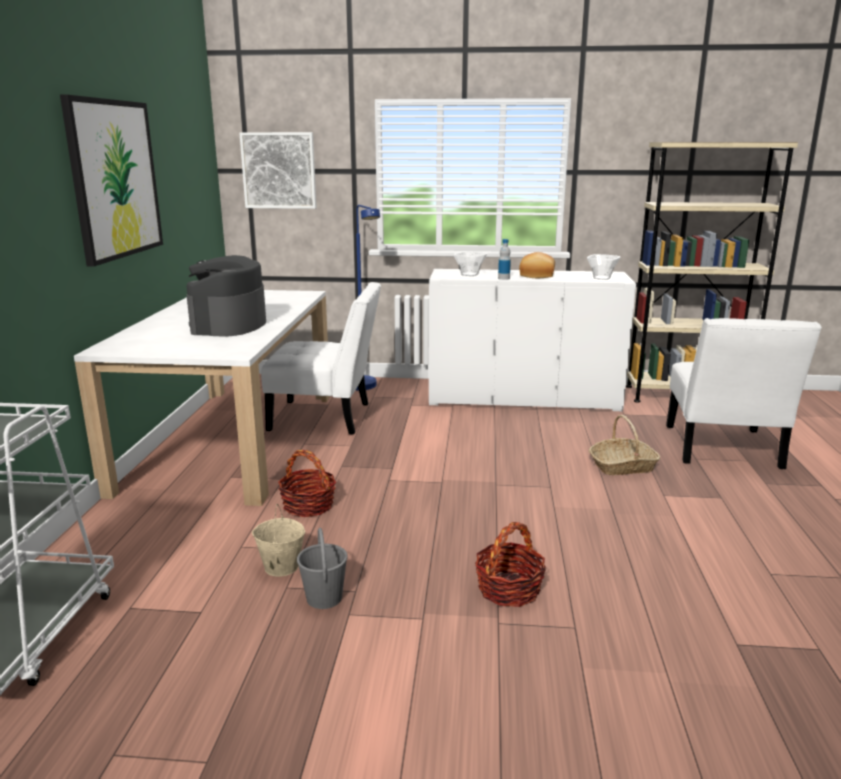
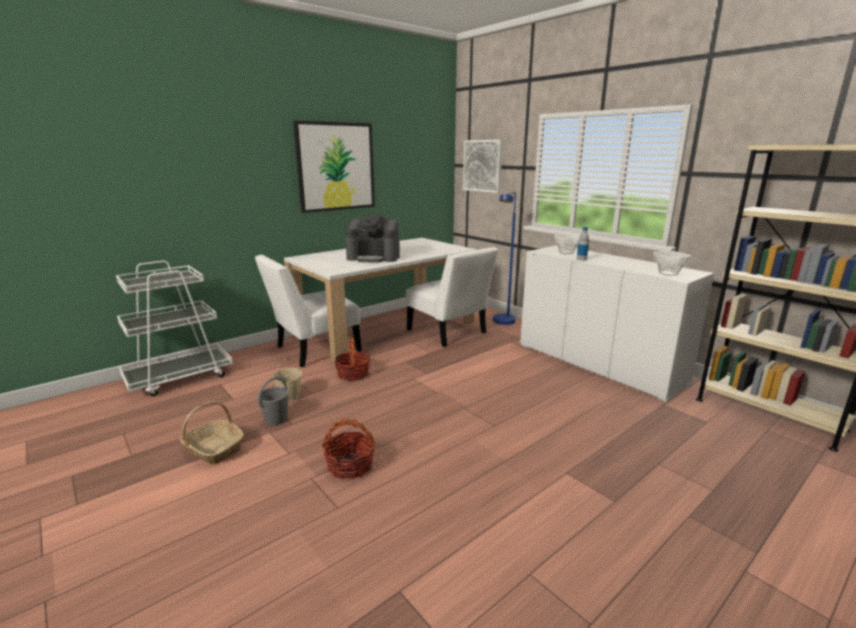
camera: 45 degrees right, 0 degrees up
(229, 325) = (374, 257): coffee machine -> coffee machine turned 135 degrees counterclockwise
(538, 275) = (619, 261): bread -> none
(622, 466) = (577, 438): basket -> basket (213, 449)
(722, 450) = (704, 470): white chair -> white chair (313, 350)

